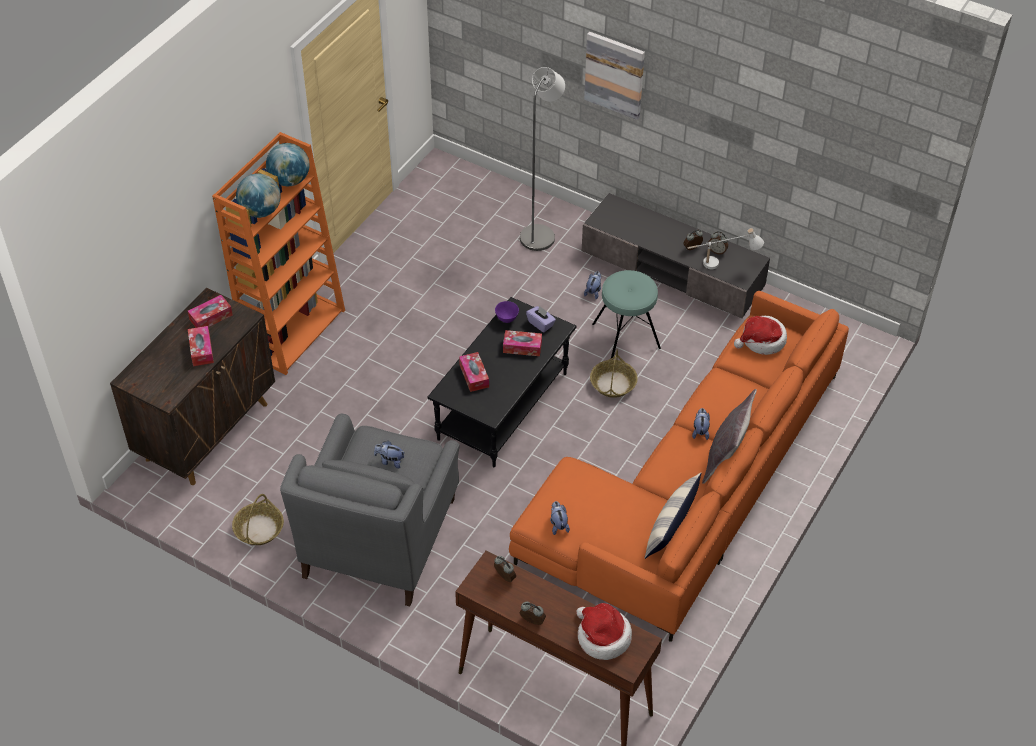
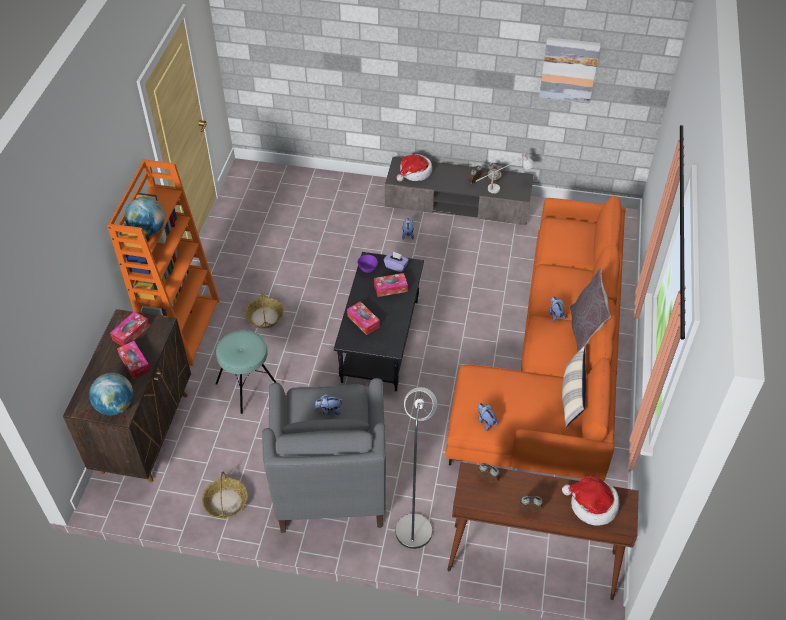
camera: 20 degrees left, 0 degrees up
(290, 180) = (162, 199): globe -> globe (116, 406)
(540, 234) = (347, 202): grey floor lamp -> grey floor lamp (414, 524)
(613, 384) = (456, 299): basket -> basket (265, 317)
(614, 74) = (390, 56): picture -> picture (569, 69)
(626, 336) = (448, 261): turquoise stool -> turquoise stool (248, 386)
(762, 341) = (565, 234): hat -> hat (415, 172)

